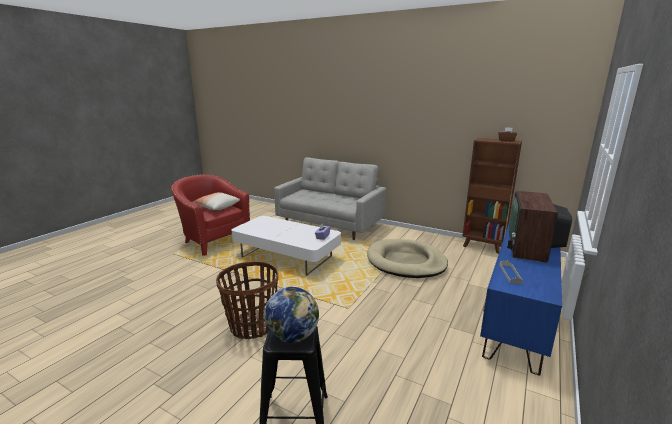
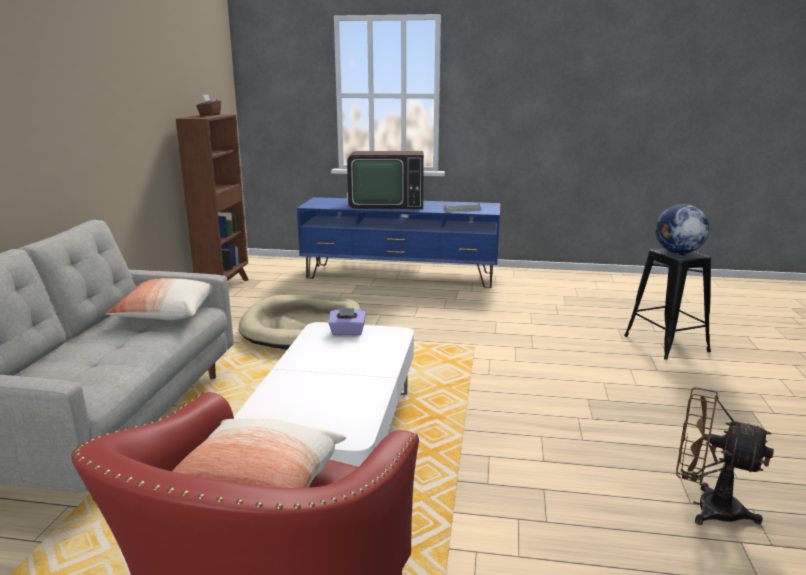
camera: 110 degrees left, 0 degrees up
(152, 322) = (706, 507): none -> brown fan
(252, 326) = (587, 402): basket -> none
(348, 203) = (165, 314): none -> pillow

